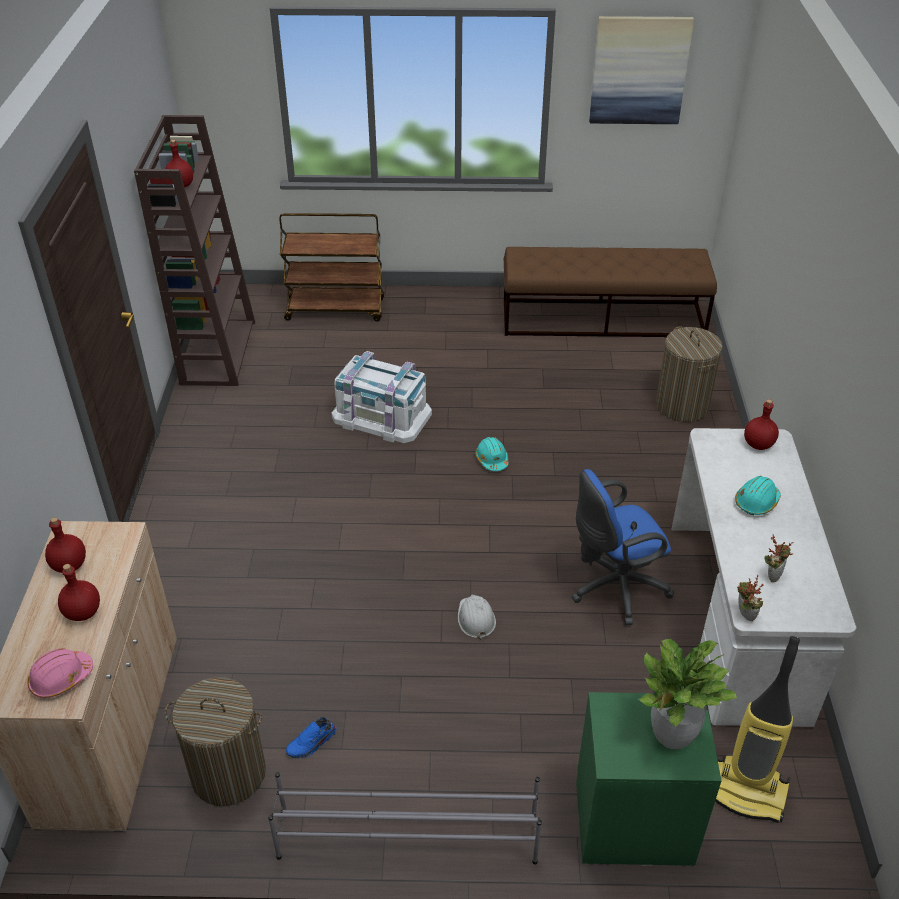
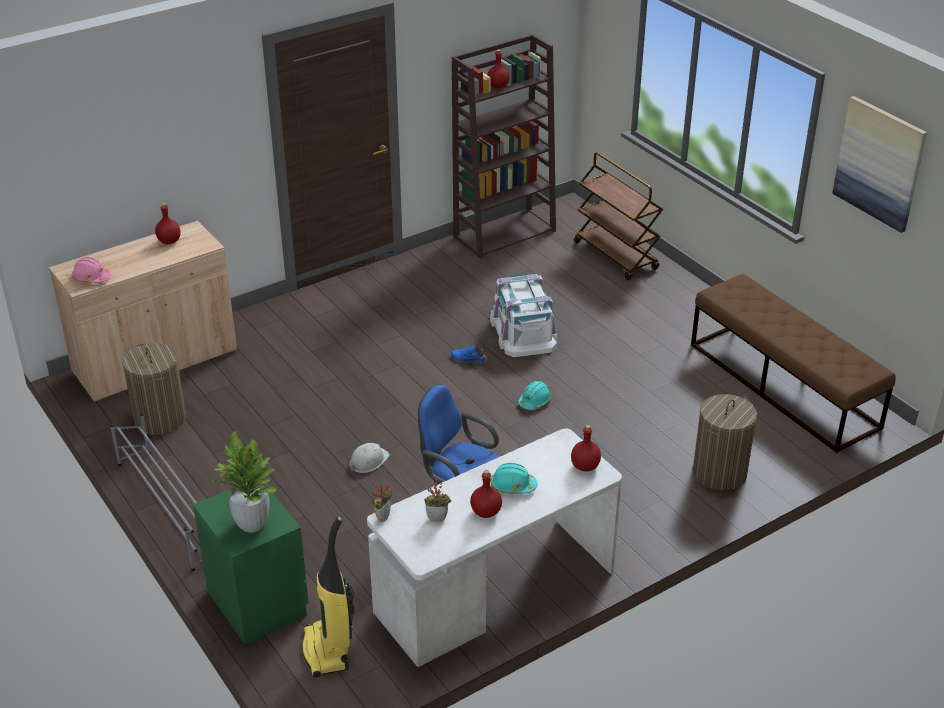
camera: 55 degrees right, 5 degrees down
(82, 612) = (140, 261): red bottle -> red bottle (486, 512)
(312, 743) = (206, 439): blue shoe -> blue shoe (468, 359)

